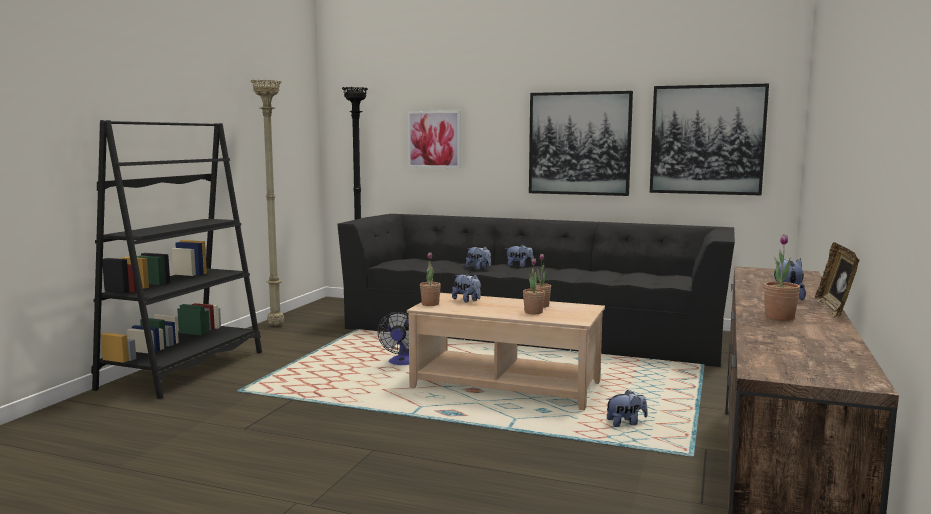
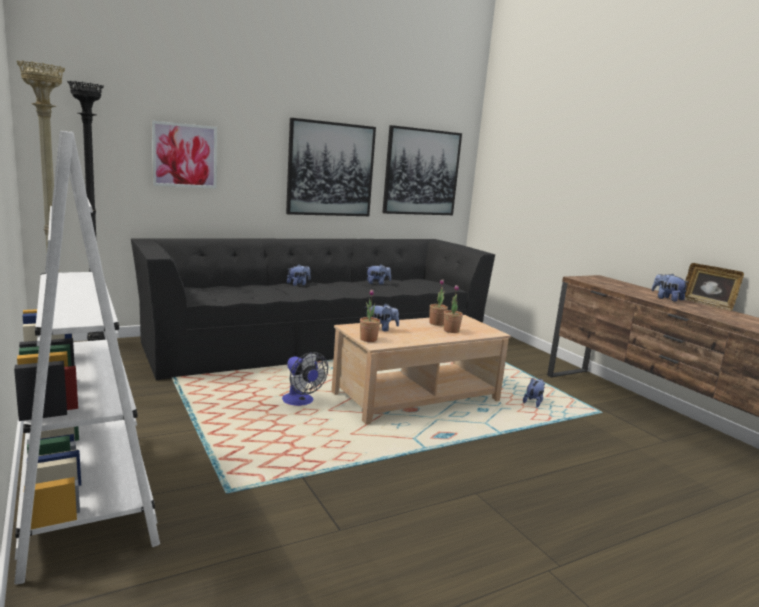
camera: 50 degrees left, 5 degrees up
(184, 370) = (86, 495): black bookcase -> white bookcase
(478, 268) = (288, 292): plush toy -> plush toy (377, 283)
(779, 317) = (719, 315): potted plant -> none

